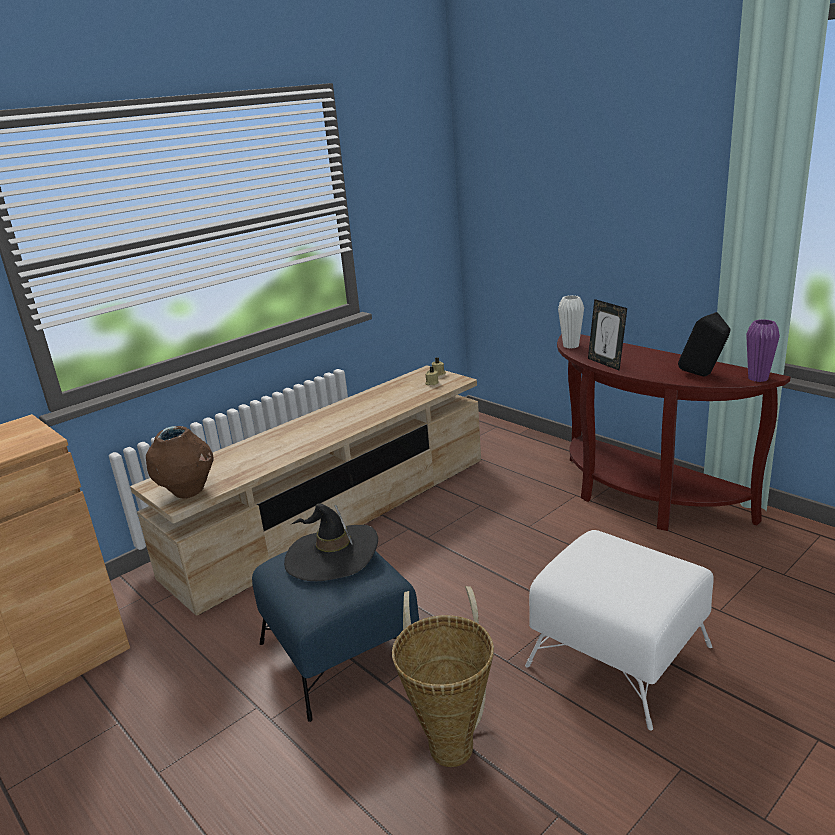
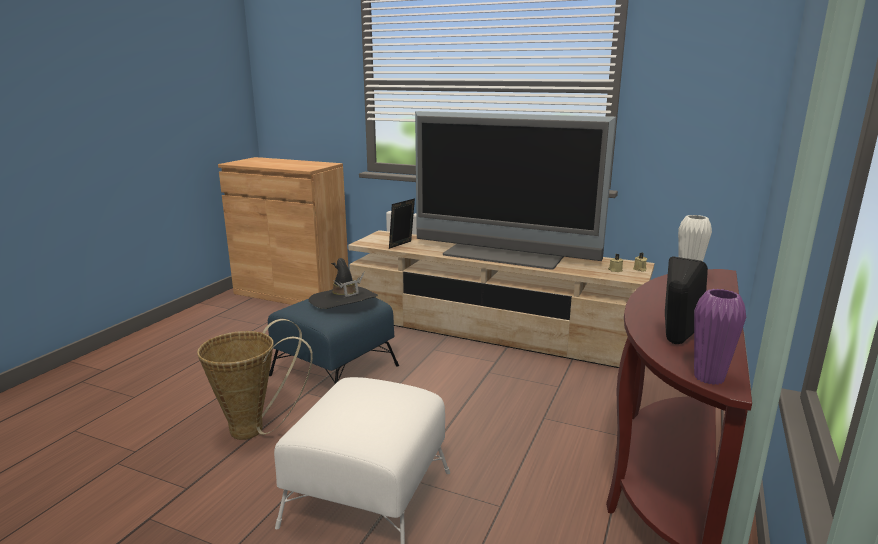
camera: 65 degrees right, 5 degrees down
(188, 492) = (377, 242): brown vase -> none
(336, 422) = (503, 255): none -> television
(606, 363) = (653, 293): picture frame -> picture frame (402, 245)

